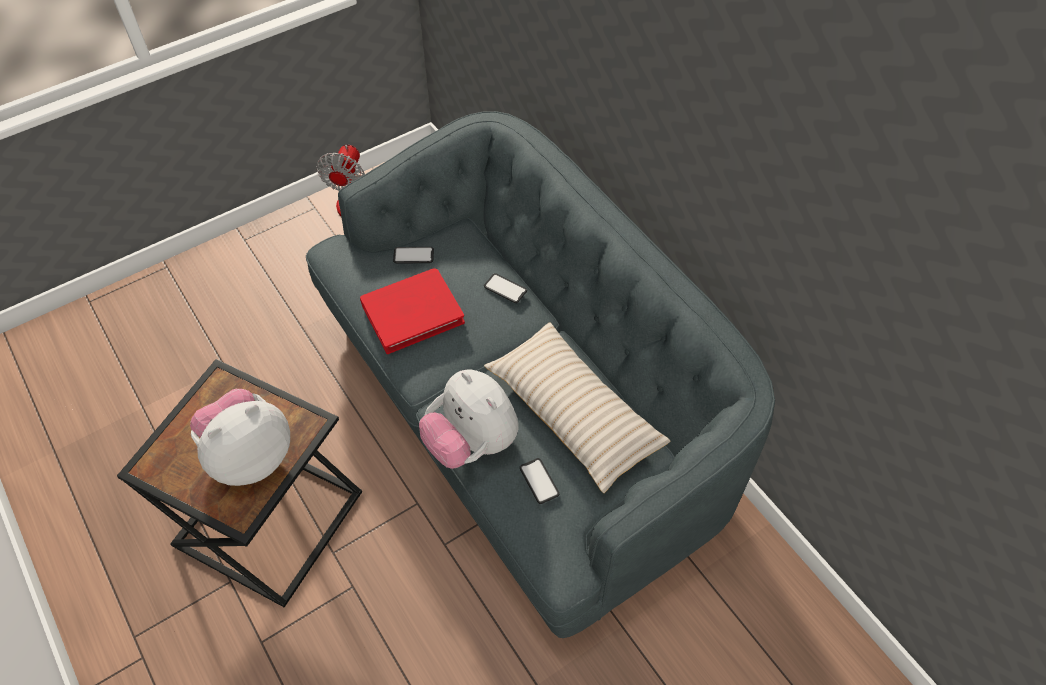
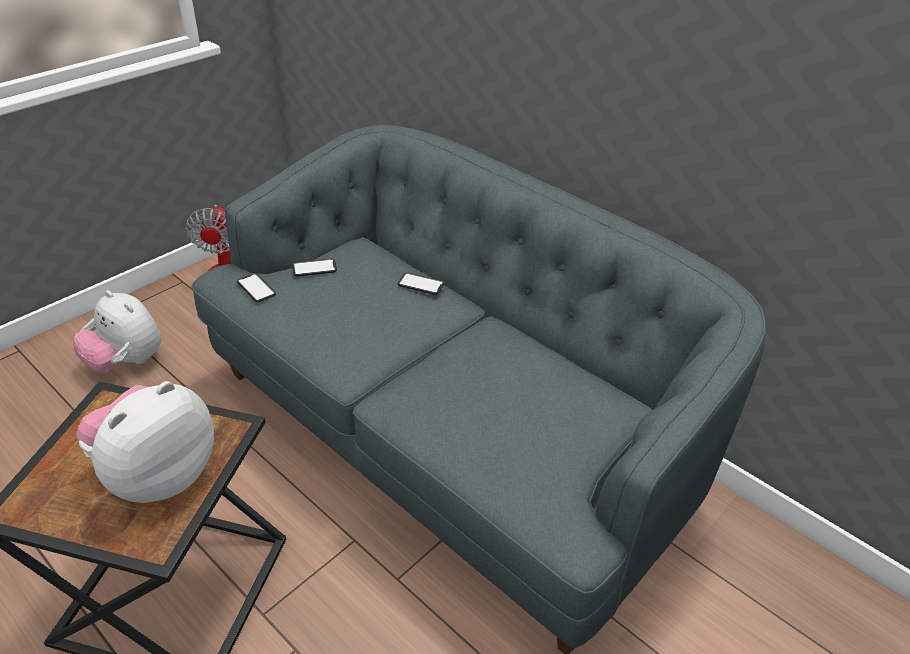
camera: 15 degrees left, 15 degrees down
(412, 313) = (326, 315): red book -> none
(471, 442) = (429, 425): plush toy -> plush toy (126, 362)
(539, 481) = (520, 450): phone -> phone (256, 288)
(573, 414) = (533, 382): beige pillow -> none

